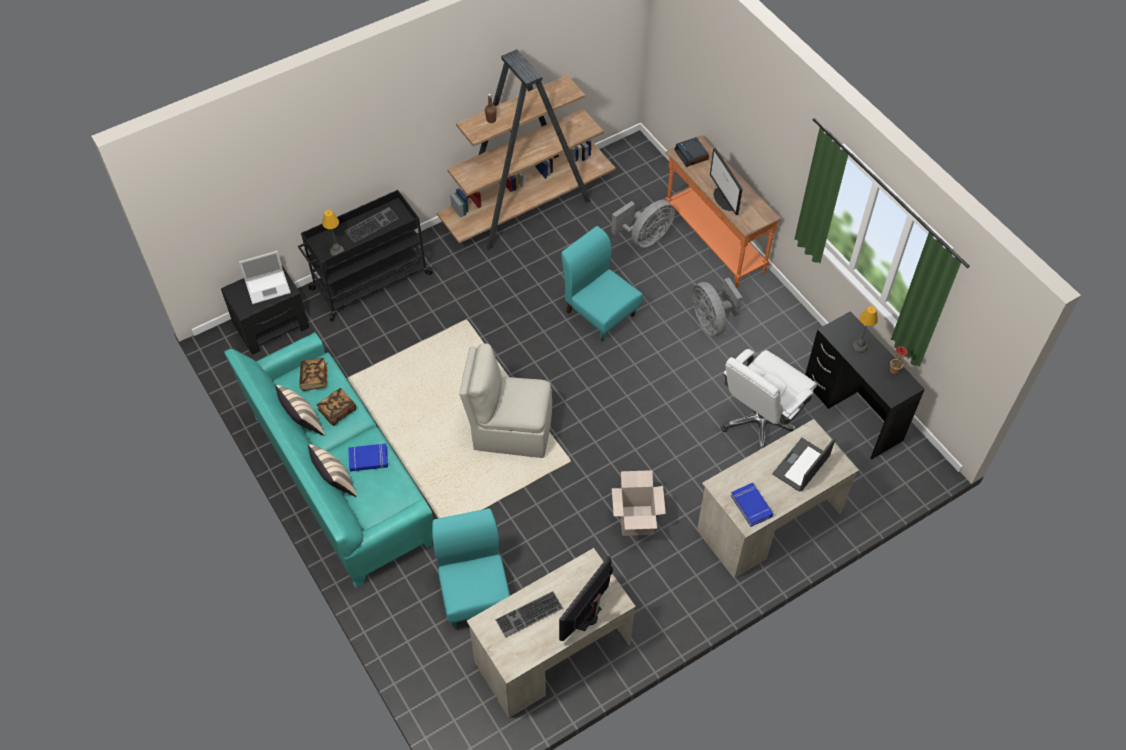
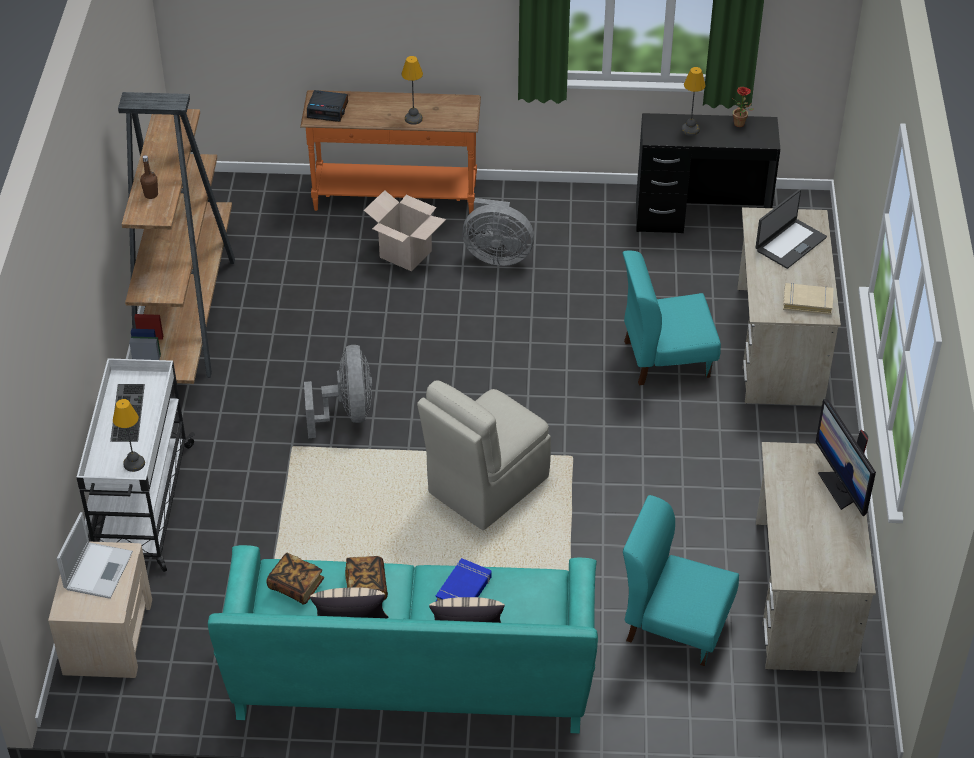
camera: 55 degrees left, 10 degrees down
(271, 325) = (108, 635): black nightstand -> beige nightstand
(369, 282) = (142, 507): black cart -> white cart
(529, 615) = (806, 533): keyboard -> none
(600, 313) = (398, 332): turquoise chair -> turquoise chair (665, 358)
(636, 520) = (693, 443): cardboard box -> cardboard box (405, 254)
(645, 238) = (334, 245): grey fan -> grey fan (347, 413)
(724, 199) = (414, 118): monitor -> table lamp
(751, 506) = (807, 301): blue book -> beige book
(760, 423) = (657, 289): white office chair -> none
(801, 465) = (790, 243): laptop -> laptop turned 120 degrees counterclockwise

